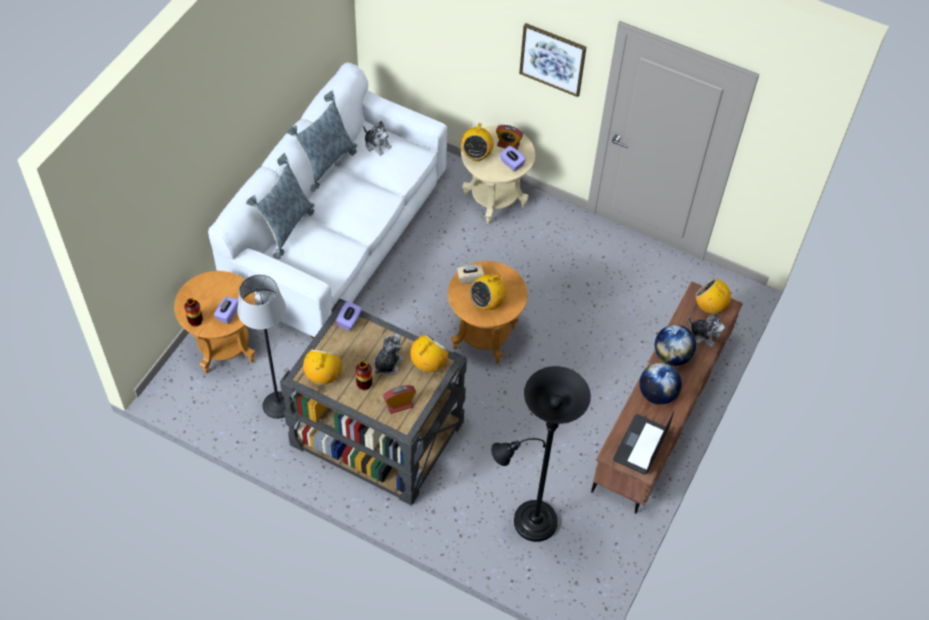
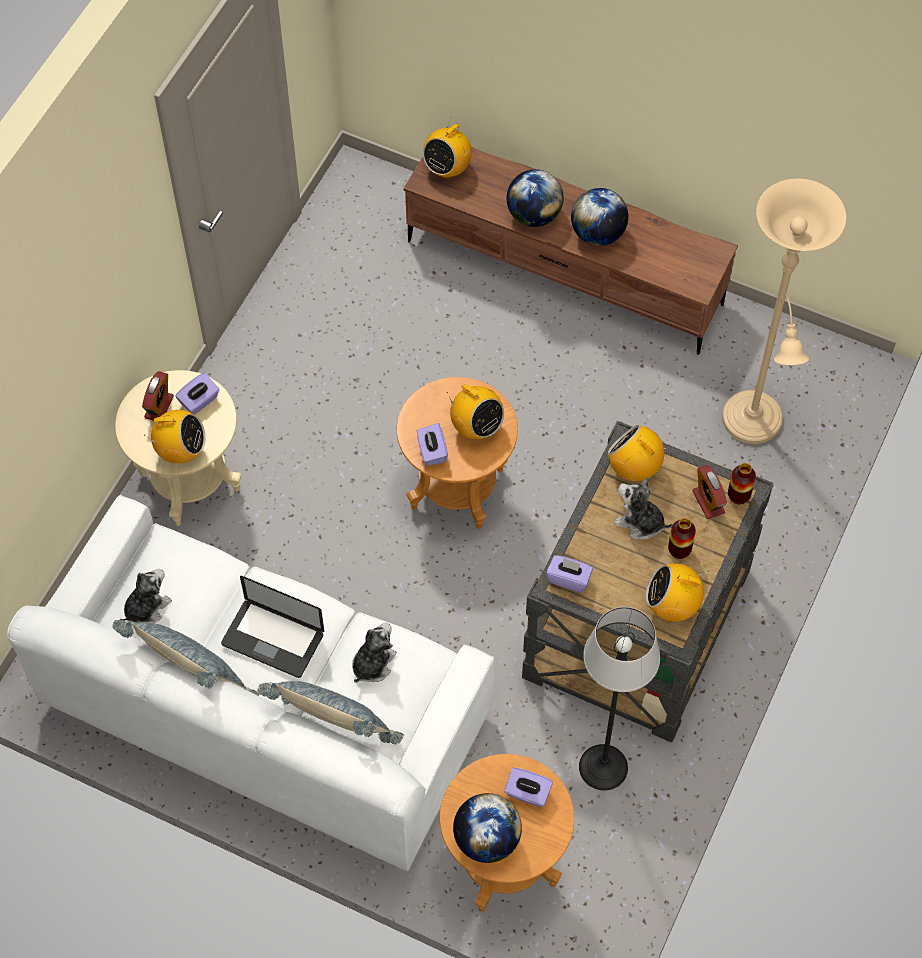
camera: 90 degrees left, 5 degrees up
(195, 321) = (545, 841): vase -> vase (738, 496)
(202, 292) = (487, 839): none -> globe
(470, 278) = (432, 451): beige tissue box -> purple tissue box
(529, 522) = (753, 426): black floor lamp -> beige floor lamp
(552, 59) = (124, 250): picture -> none
(640, 445) = (679, 254): laptop -> laptop (273, 639)
(704, 335) = (495, 178): plush toy -> plush toy (372, 663)

